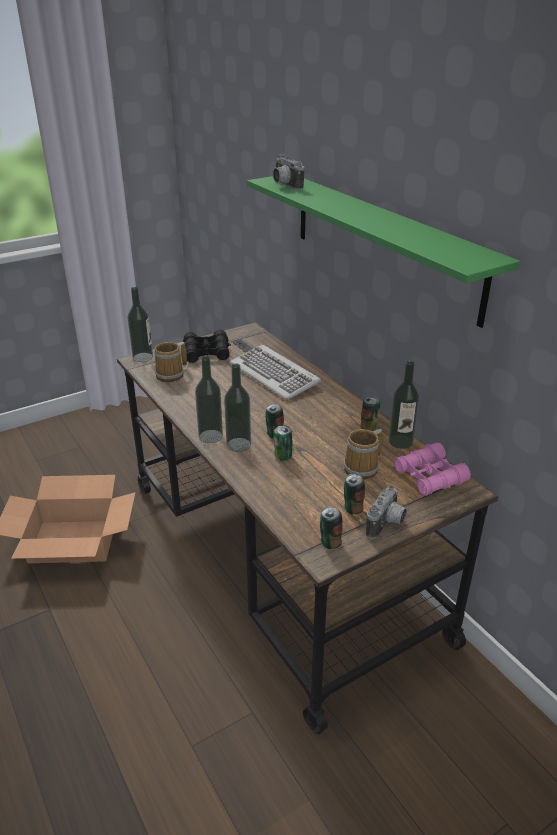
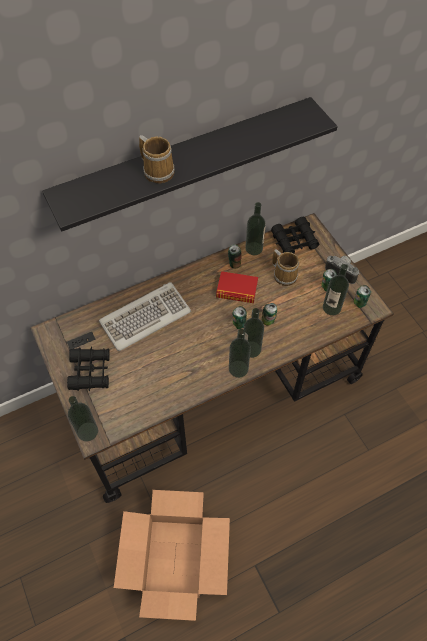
camera: 85 degrees left, 25 degrees up
(172, 375) = (130, 402): mug -> mug (158, 170)
(284, 185) = (94, 198): camera -> none
(315, 513) = (331, 308): none -> bottle
(326, 431) = (237, 290): none -> book
(382, 243) = (185, 163): green shelf -> black shelf
(429, 476) = (294, 241): pink binoculars -> black binoculars

